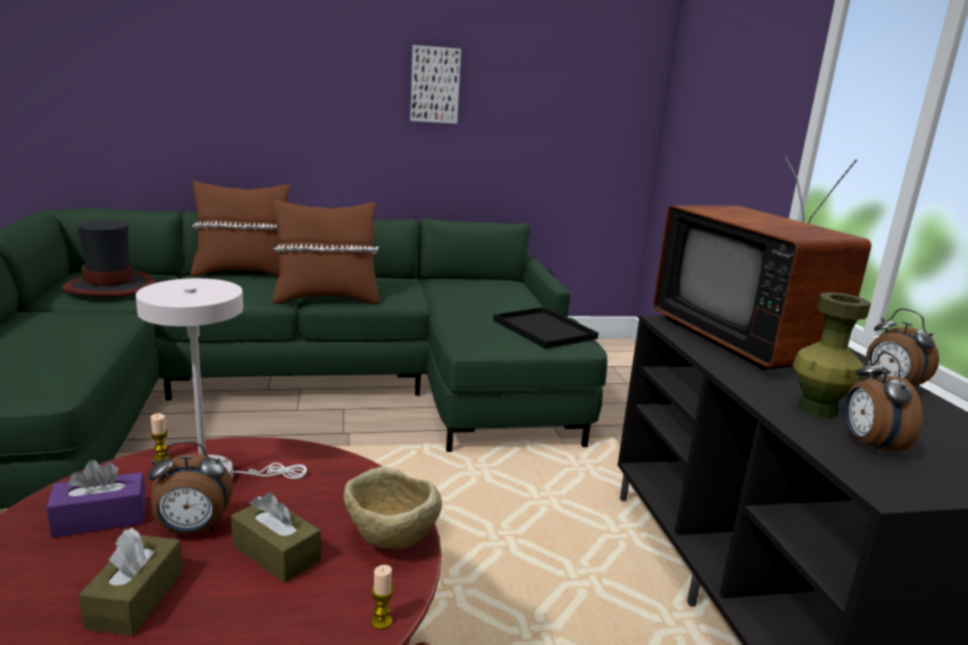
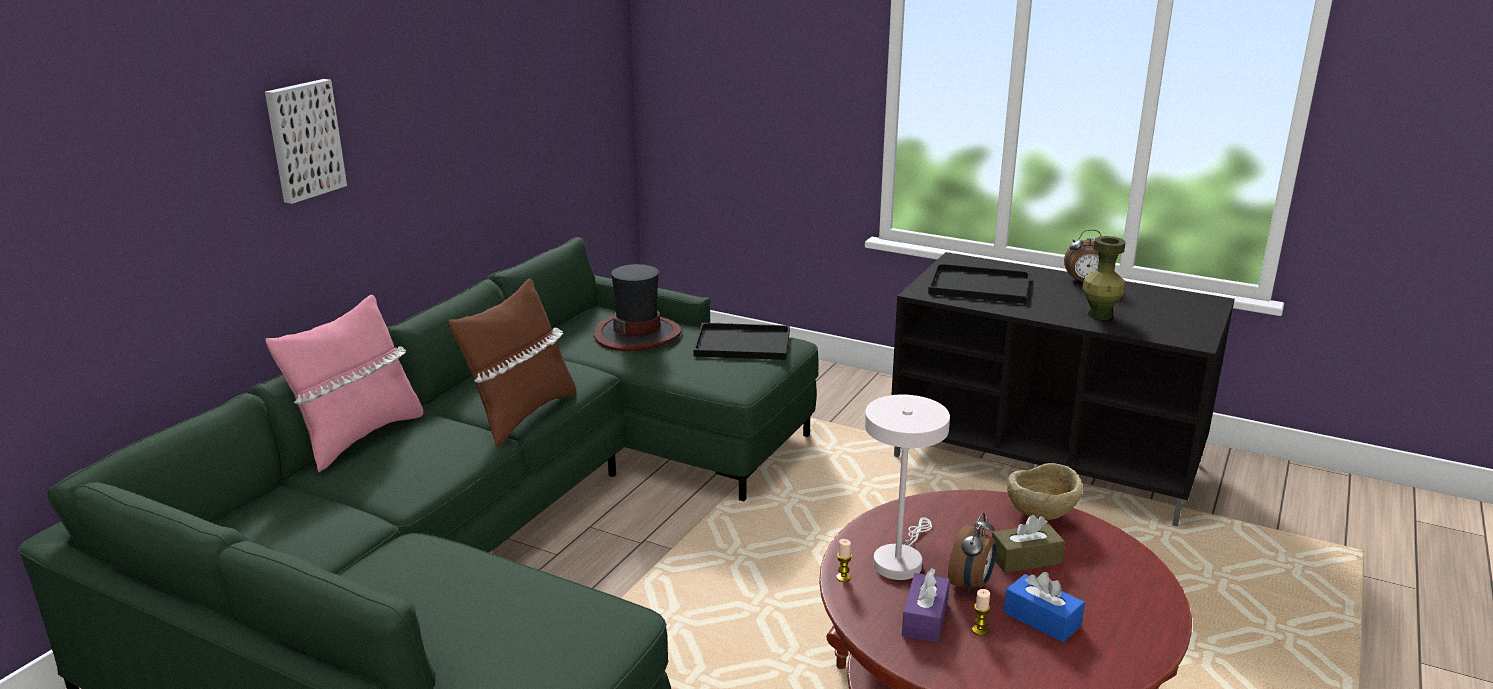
camera: 50 degrees left, 5 degrees up
(110, 287) = (295, 532): hat -> hat (638, 334)
(136, 599) = (1042, 619): brown tissue box -> blue tissue box
(243, 274) = (358, 437): brown pillow -> pink pillow
(381, 621) = (1120, 543): candle -> candle (979, 630)
(434, 85) = (450, 101): picture -> picture (303, 140)
(746, 341) = (981, 286): television -> black tray
(868, 446) = (1150, 323): alarm clock -> none

